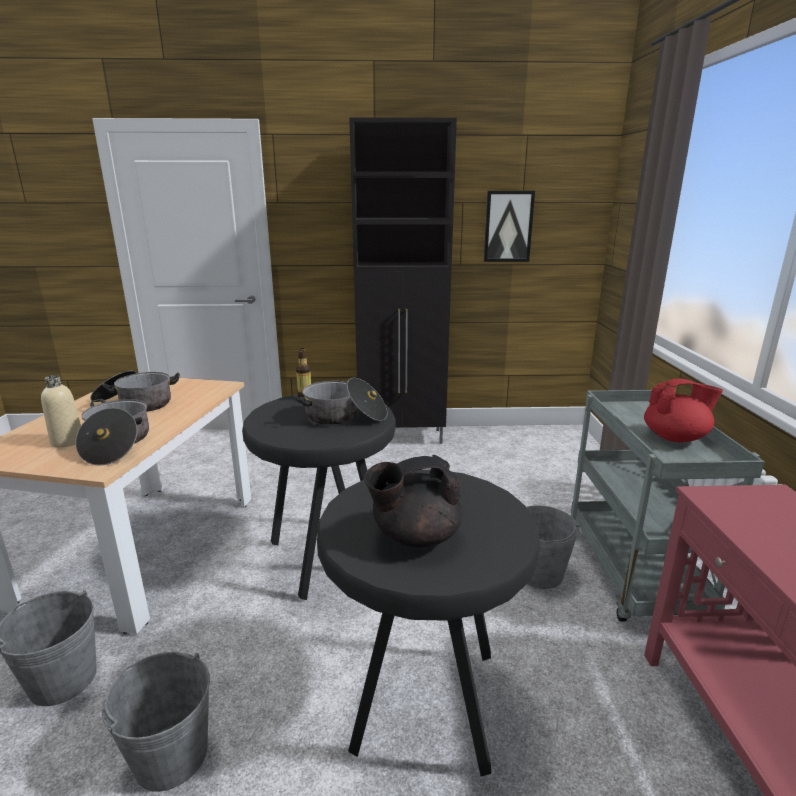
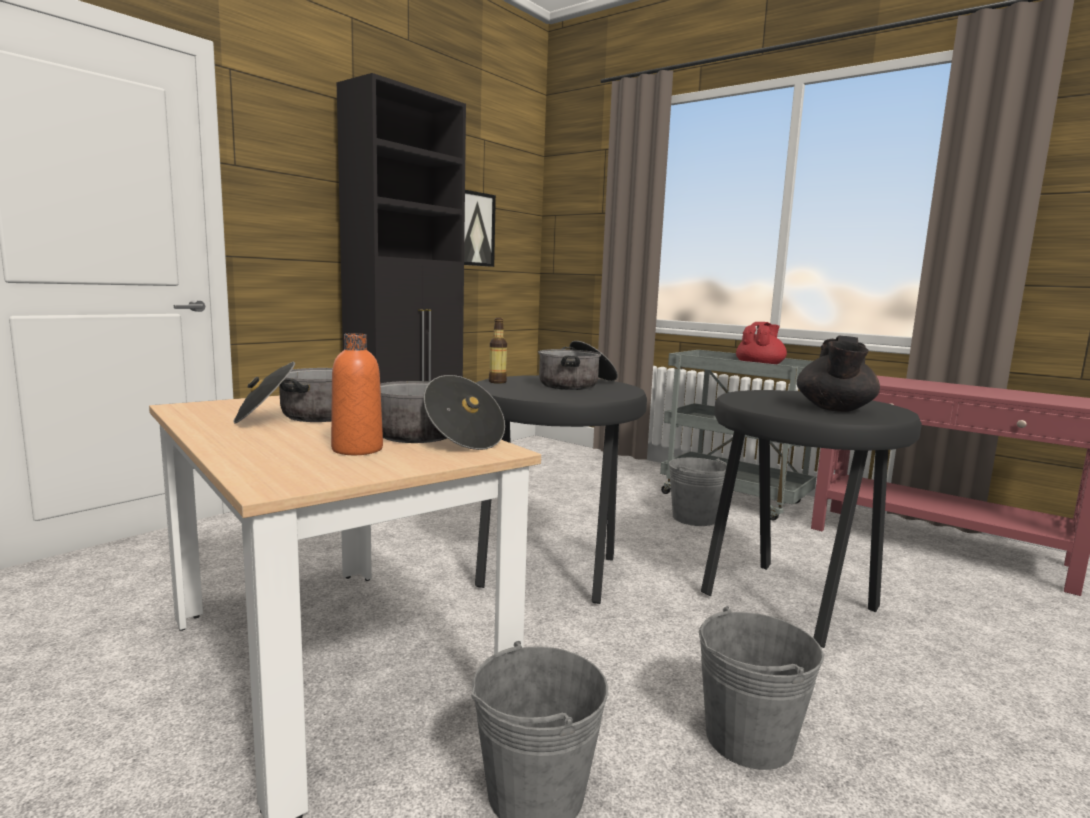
camera: 50 degrees left, 10 degrees down
(67, 441) = (357, 449): beige bottle -> orange bottle

